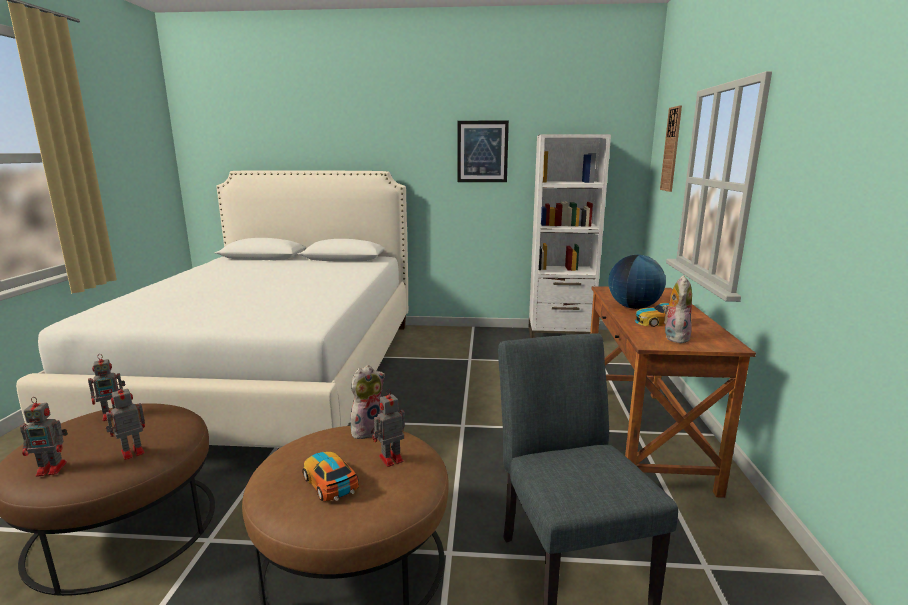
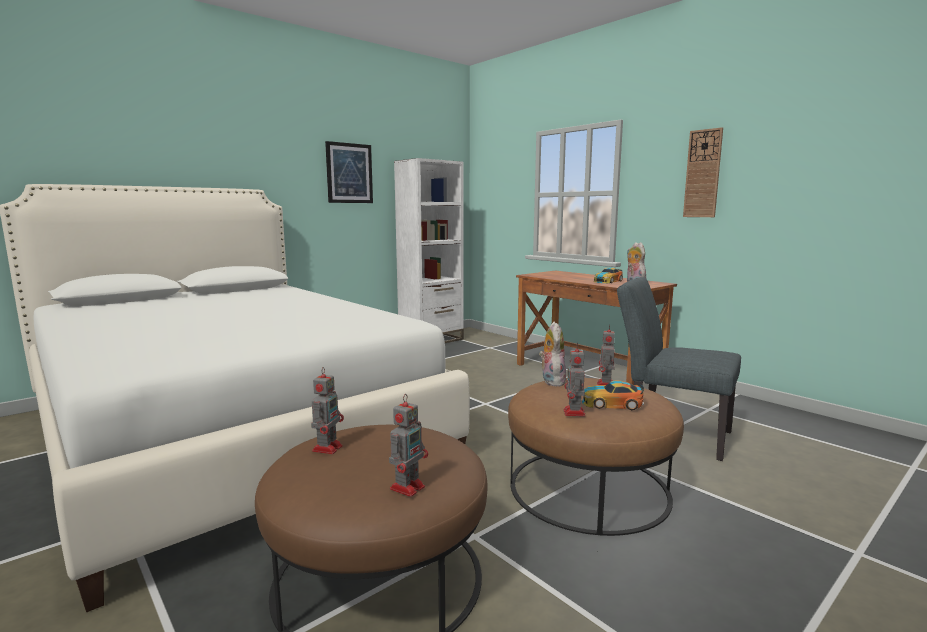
camera: 45 degrees left, 5 degrees down
(131, 452) = (441, 451): toy robot -> toy robot (574, 413)
(633, 307) = (574, 278): globe -> none
(671, 149) = (505, 175): wall clock -> wall clock (703, 174)

